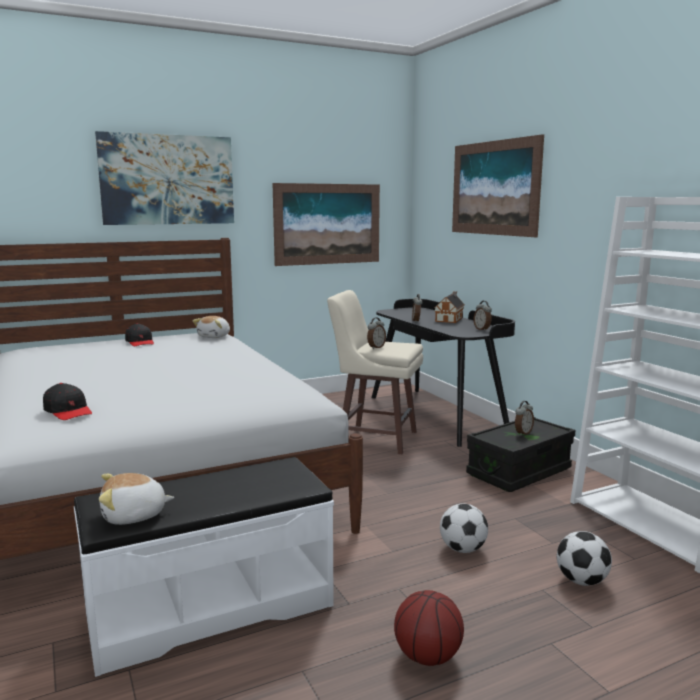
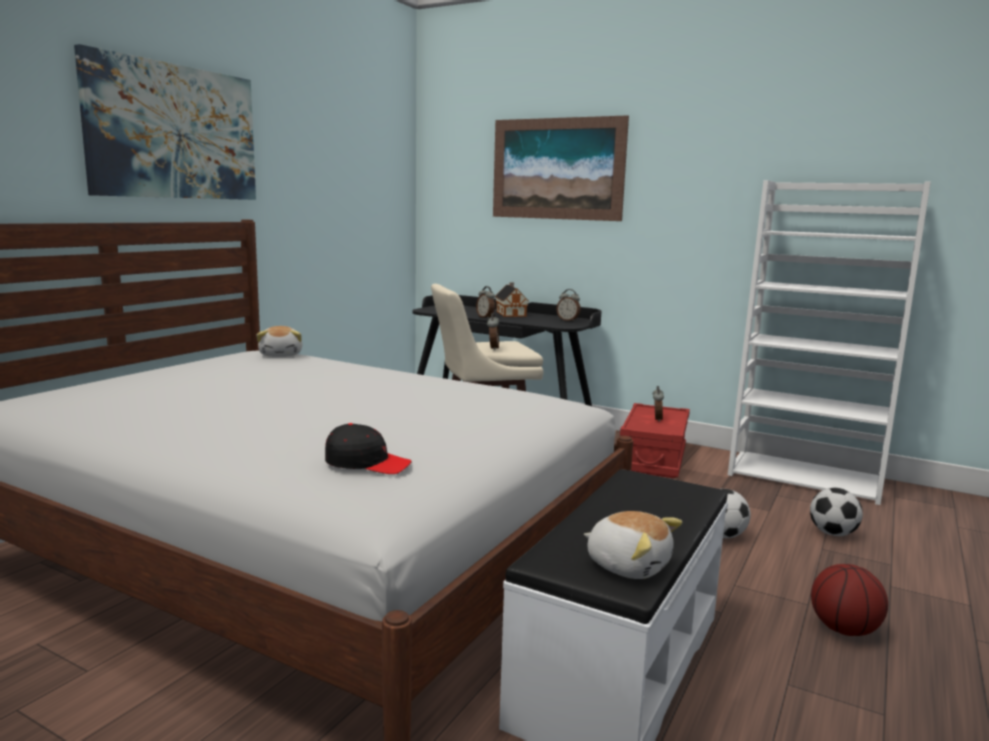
camera: 35 degrees left, 0 degrees up
(134, 516) = (628, 565): plush toy -> plush toy turned 90 degrees counterclockwise
(140, 342) = (199, 371): black cap -> none
(327, 224) = (346, 205): picture -> none
(519, 472) = (653, 459): black storage box -> red storage box

